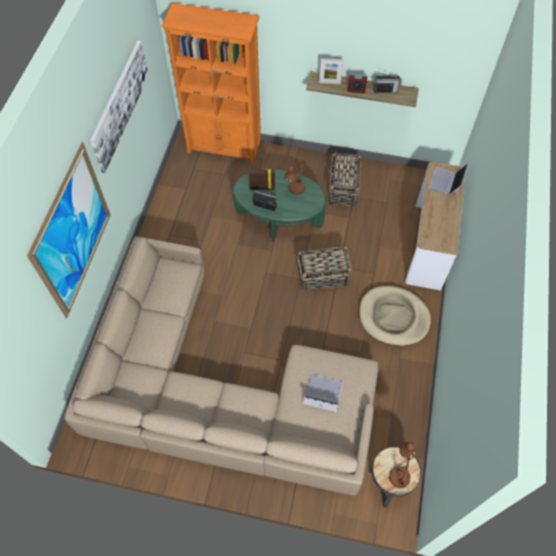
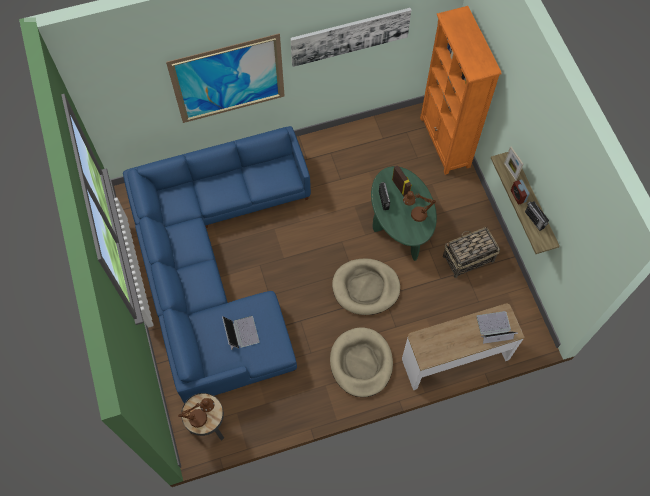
camera: 60 degrees right, 5 degrees up
(218, 392) = (216, 264): beige sofa -> blue sofa
(323, 277) = (365, 288): basket -> beige dog bed

